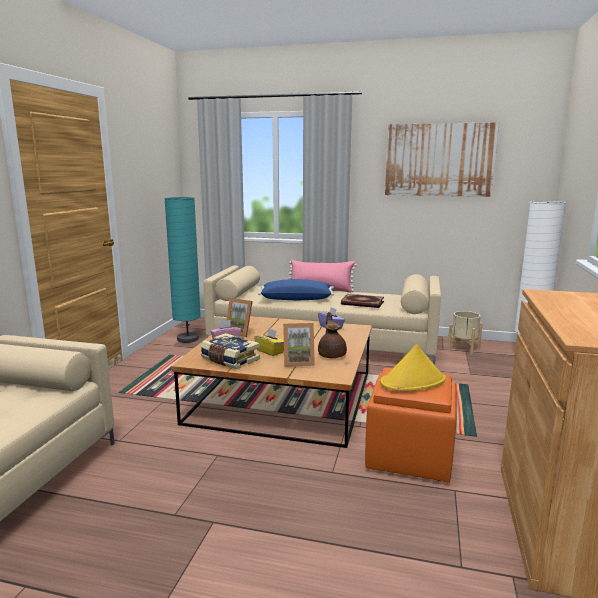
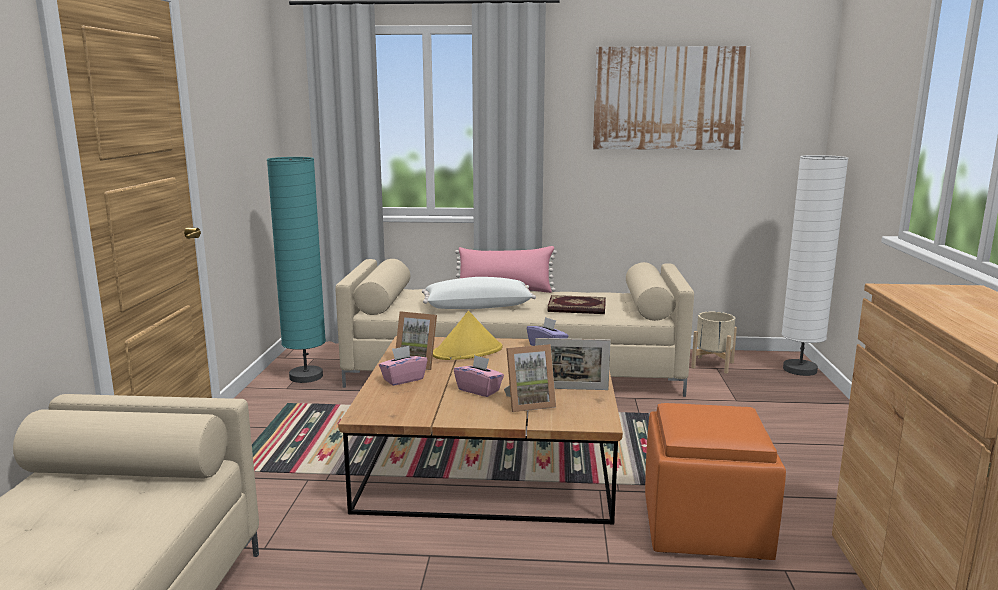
camera: 10 degrees left, 0 degrees up
(229, 360) = (424, 408): book -> none
(270, 351) = (479, 390): yellow tissue box -> pink tissue box
(296, 299) = (478, 306): blue pillow -> white pillow
(332, 354) = (571, 389): brown teapot -> picture frame
(413, 382) = (713, 422): yellow hat -> yellow hat (468, 352)

